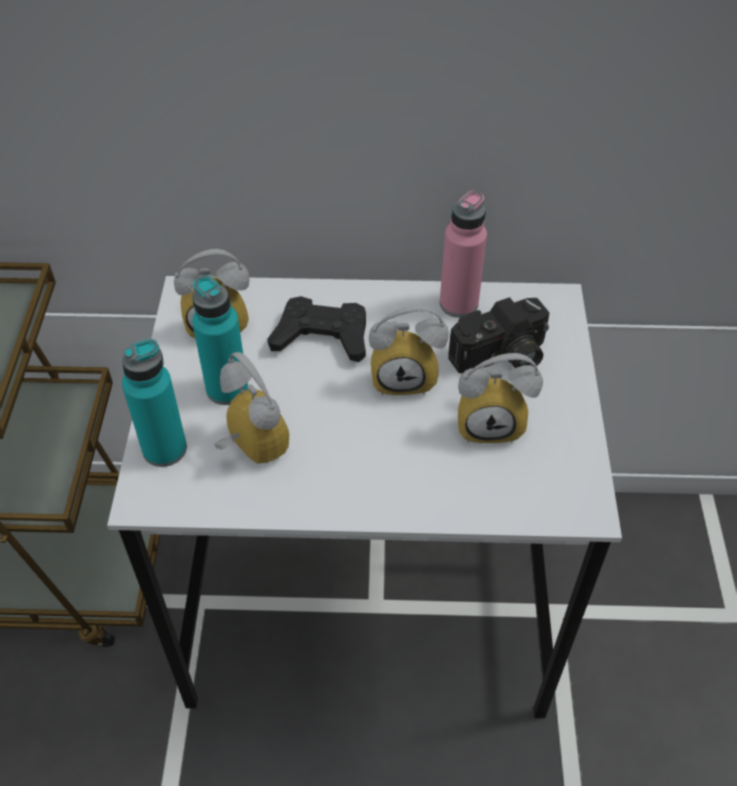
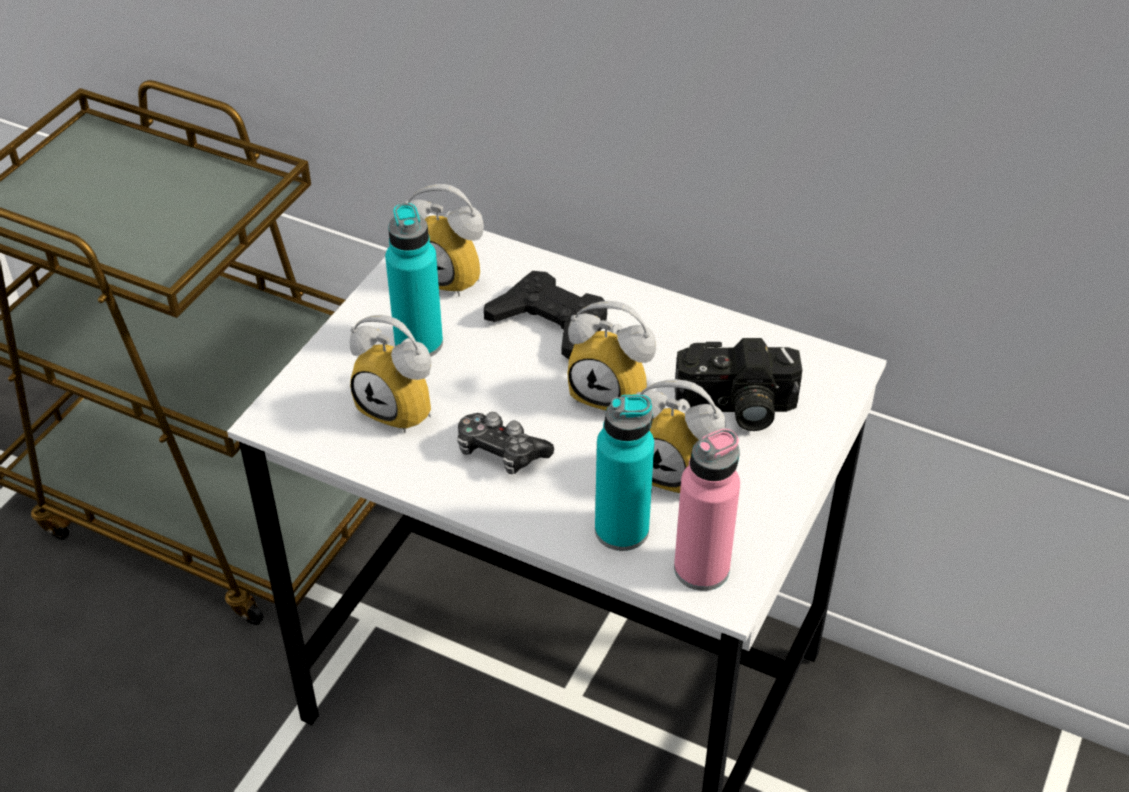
camera: 25 degrees right, 5 degrees down
(164, 449) = (322, 380): turquoise bottle -> turquoise bottle (621, 530)
(248, 448) = (404, 407): alarm clock -> alarm clock turned 135 degrees clockwise
(348, 458) = (500, 452): none -> game controller
(458, 304) = (724, 337): pink bottle -> pink bottle (701, 569)

